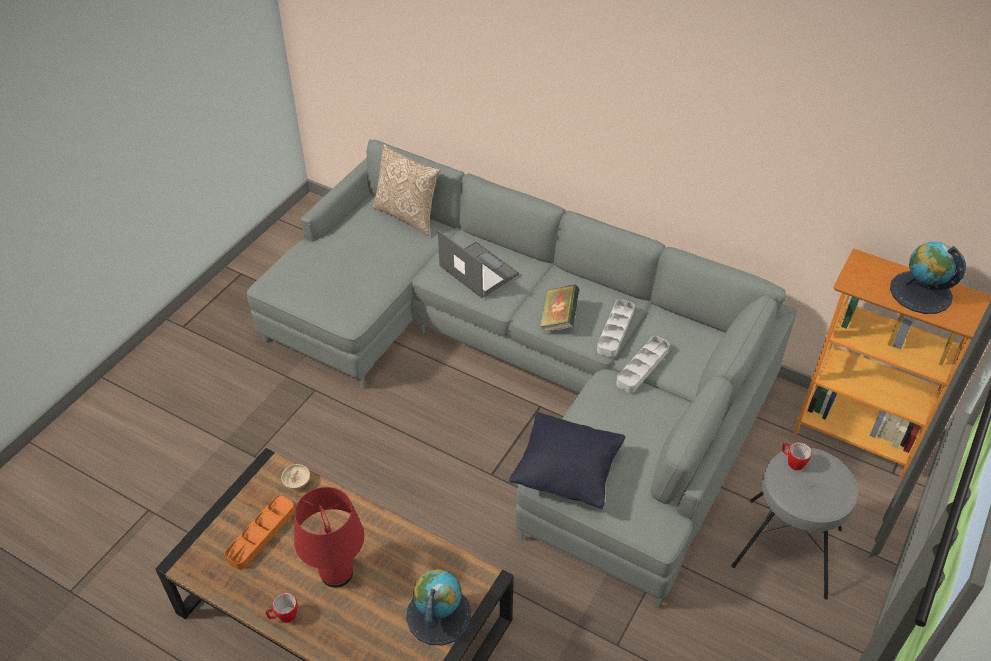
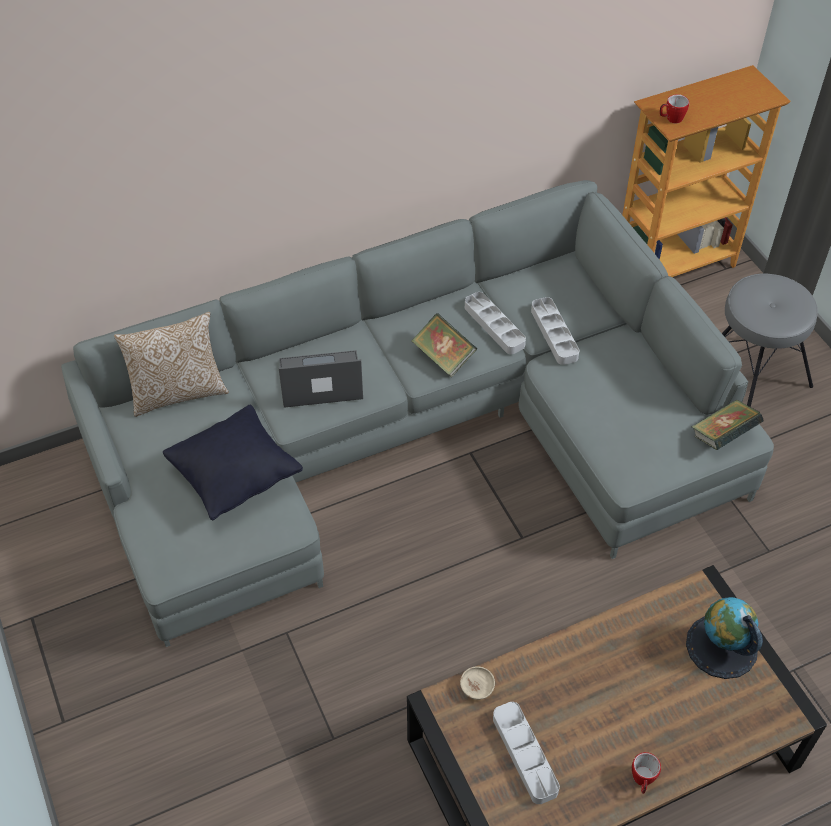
camera: 55 degrees left, 5 degrees up
(261, 534) = (524, 754): orange tray -> grey tray
(337, 574) = (621, 708): red table lamp -> none
(567, 474) = (636, 459): black pillow -> black pillow (235, 477)
(641, 519) = (723, 436): none -> book
(792, 462) = (746, 301): mug -> mug (671, 119)
(920, 292) = (715, 98): globe -> none

